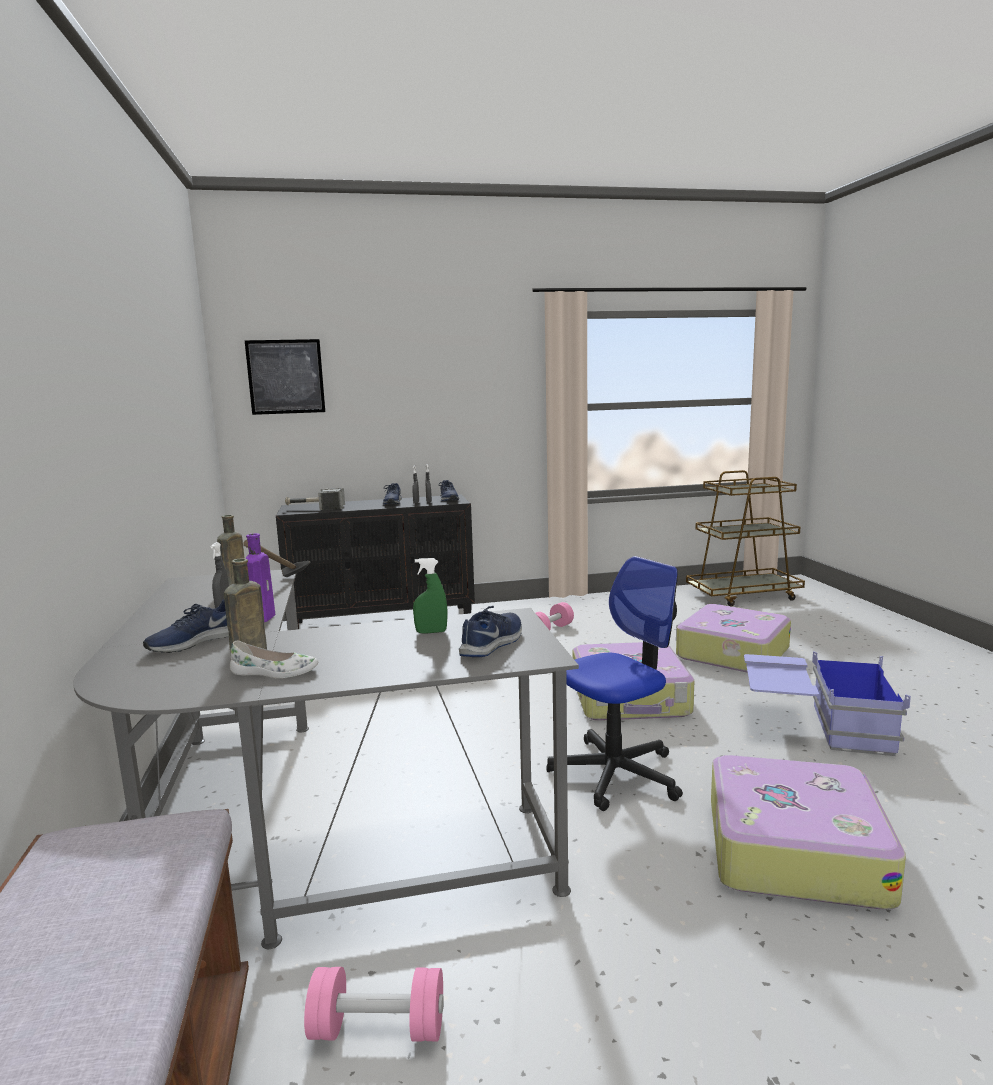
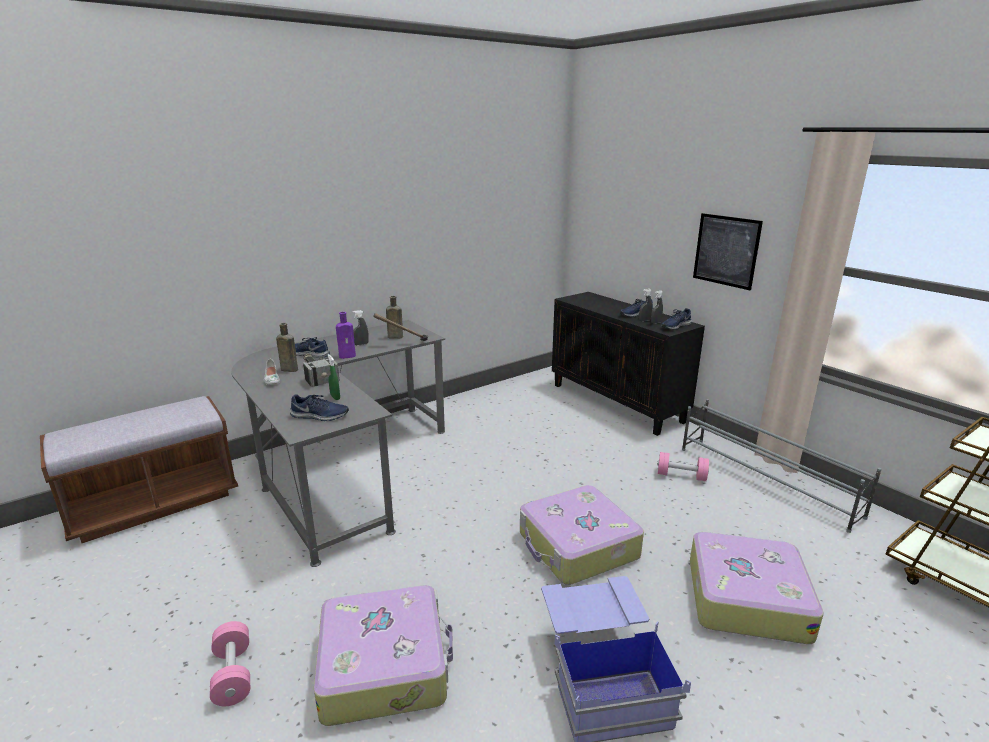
camera: 65 degrees right, 10 degrees up
(285, 377) = (604, 195): picture -> picture (726, 251)
(315, 508) = (586, 301): hammer -> hammer (317, 375)
(378, 1028) = (219, 533): pink dumbbell -> pink dumbbell (233, 674)
(586, 607) = (766, 481): none -> grey shoe rack
(616, 774) = (449, 561): office chair -> none

